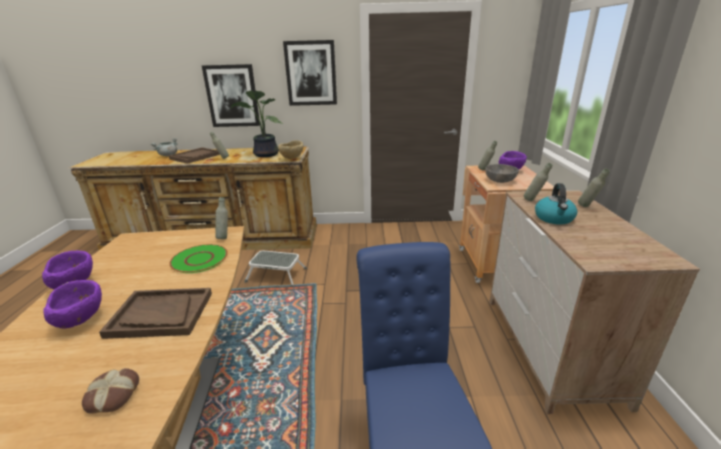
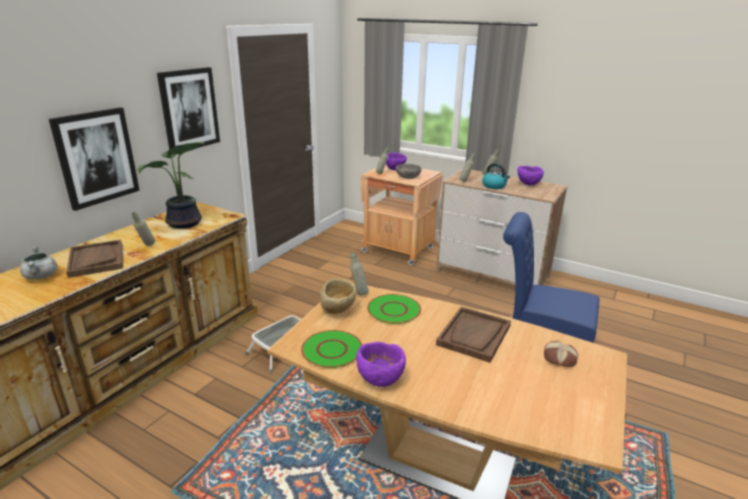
camera: 60 degrees left, 0 degrees up
(81, 320) = (454, 373): purple bowl -> purple bowl (528, 184)
(121, 254) = (332, 350): none -> green plate
(292, 158) = (230, 216): beige bowl -> beige bowl (338, 310)

